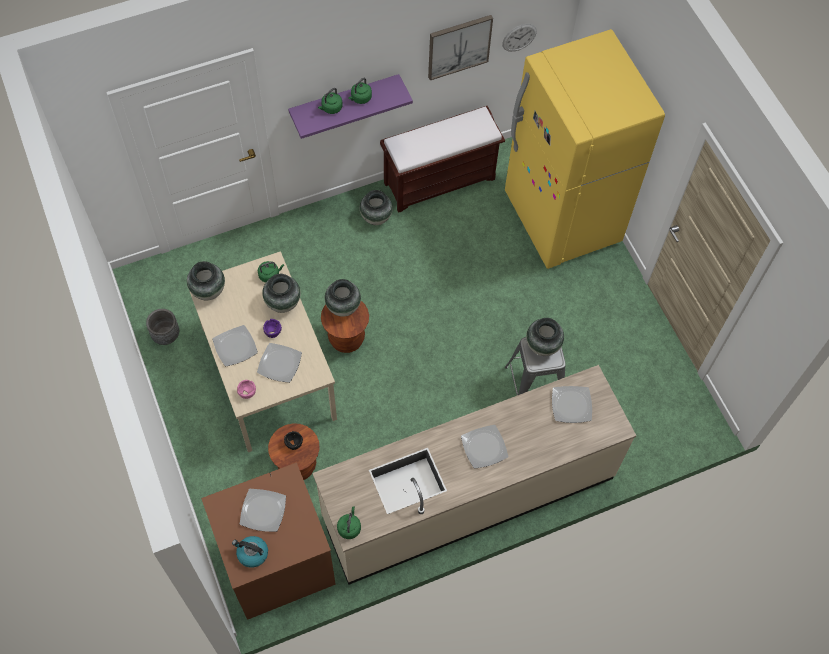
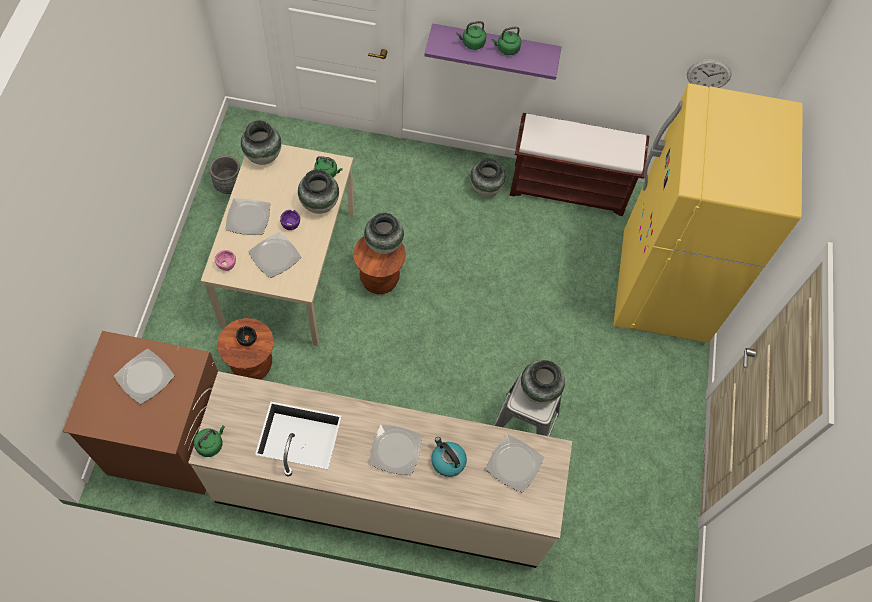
camera: 30 degrees right, 0 degrees up
(252, 553) = (104, 410): kettle -> kettle (447, 461)
(459, 46) = (636, 48): picture -> none

